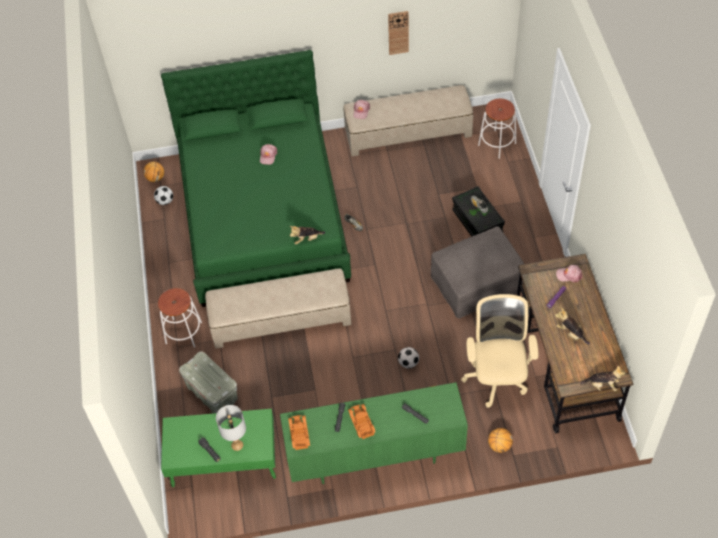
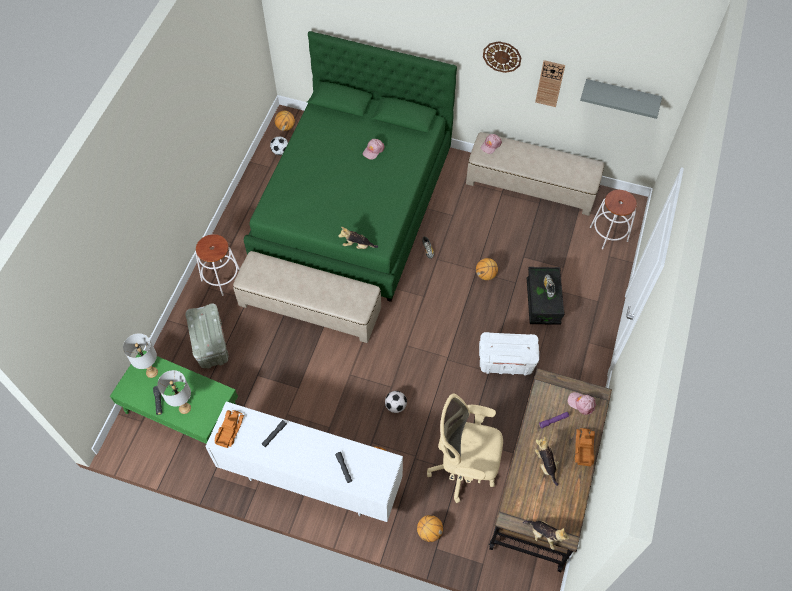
camera: 25 degrees right, 5 degrees up
(186, 431) = (151, 372): none -> grey table lamp
(350, 25) = (502, 56): none -> wall clock
(361, 423) = (290, 450): toy truck -> toy truck (583, 448)
(375, 456) = (311, 479): green dresser -> white dresser
(416, 223) = (486, 275): none -> basketball
(463, 18) = (621, 95): none -> grey shelf
(477, 284) = (505, 362): grey ottoman -> white storage box
(497, 382) = (465, 467): beige office chair -> beige office chair turned 105 degrees counterclockwise

